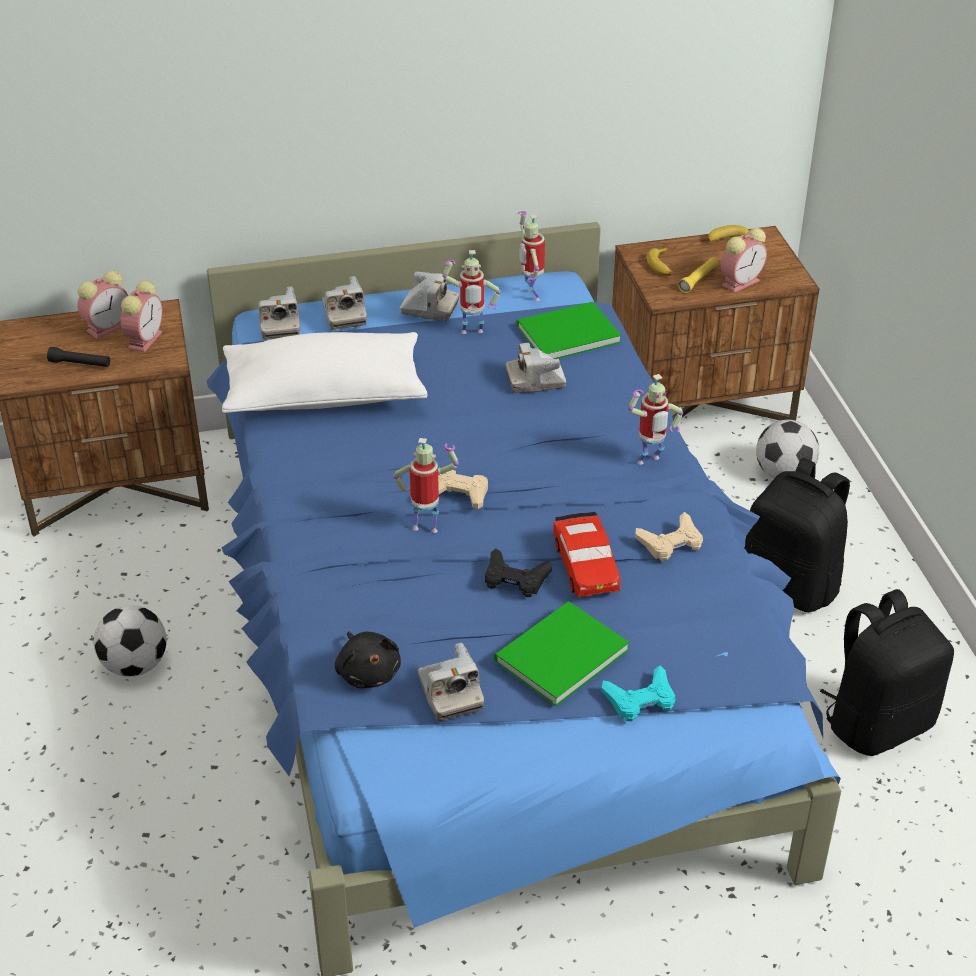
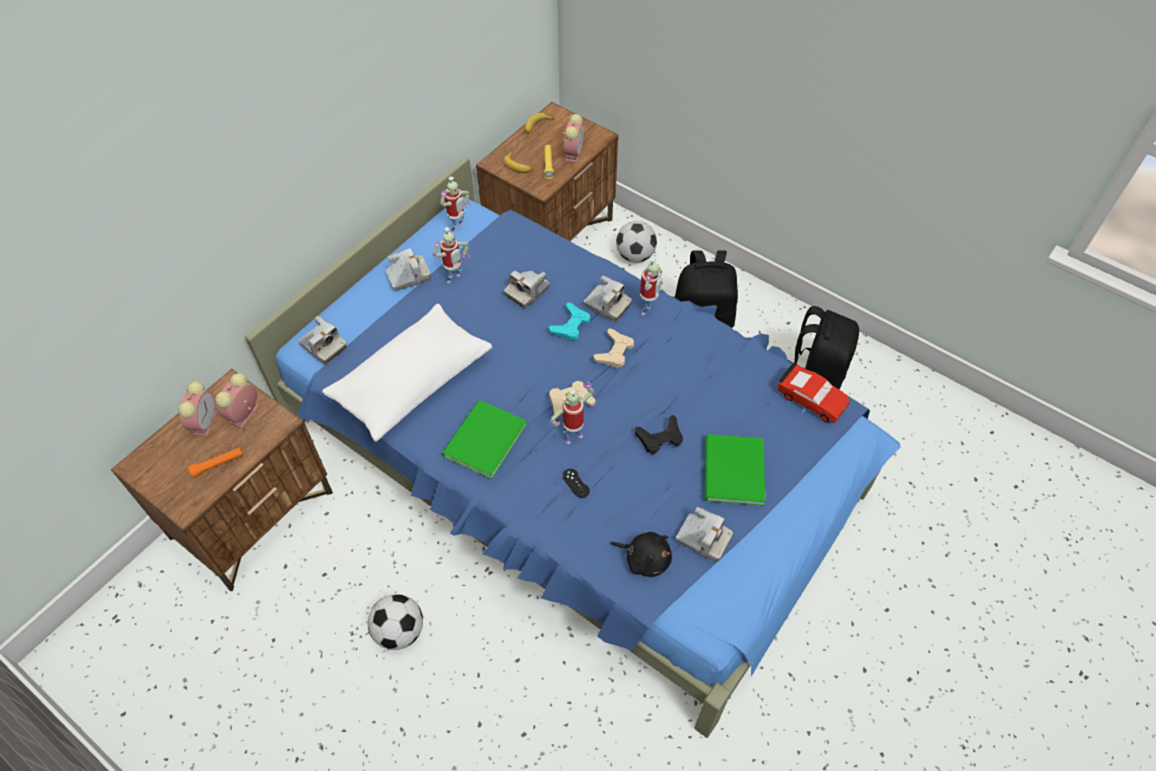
camera: 40 degrees left, 15 degrees up
(80, 364) = (218, 464): black flashlight -> orange flashlight
(145, 339) = (244, 415): alarm clock -> alarm clock turned 135 degrees counterclockwise
(344, 315) = (358, 313): camera -> camera (607, 305)
(377, 564) = (576, 483): none -> black game controller
(531, 296) = (458, 229): toy robot -> toy robot turned 90 degrees counterclockwise
(564, 333) = (509, 247): green book -> green book (482, 441)
(586, 565) = (686, 402): red toy car -> red toy car (811, 398)
(640, 699) = (795, 469): turquoise game controller -> turquoise game controller (570, 325)
(670, 542) = (712, 357): beige game controller -> beige game controller (614, 352)

